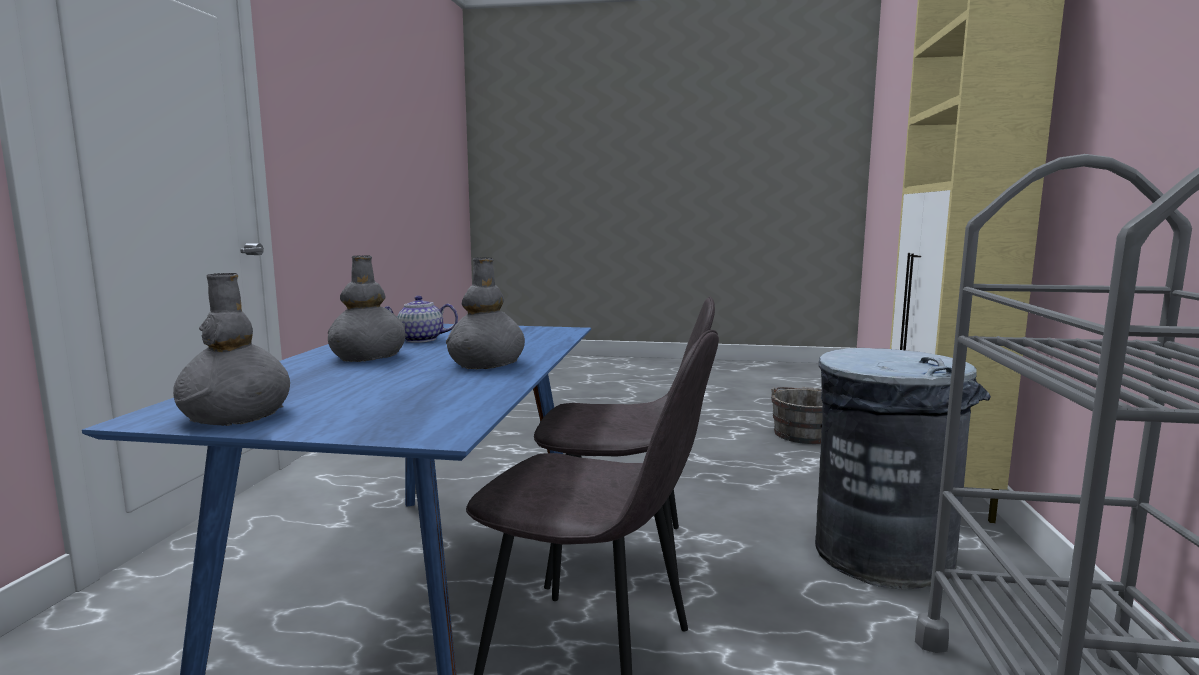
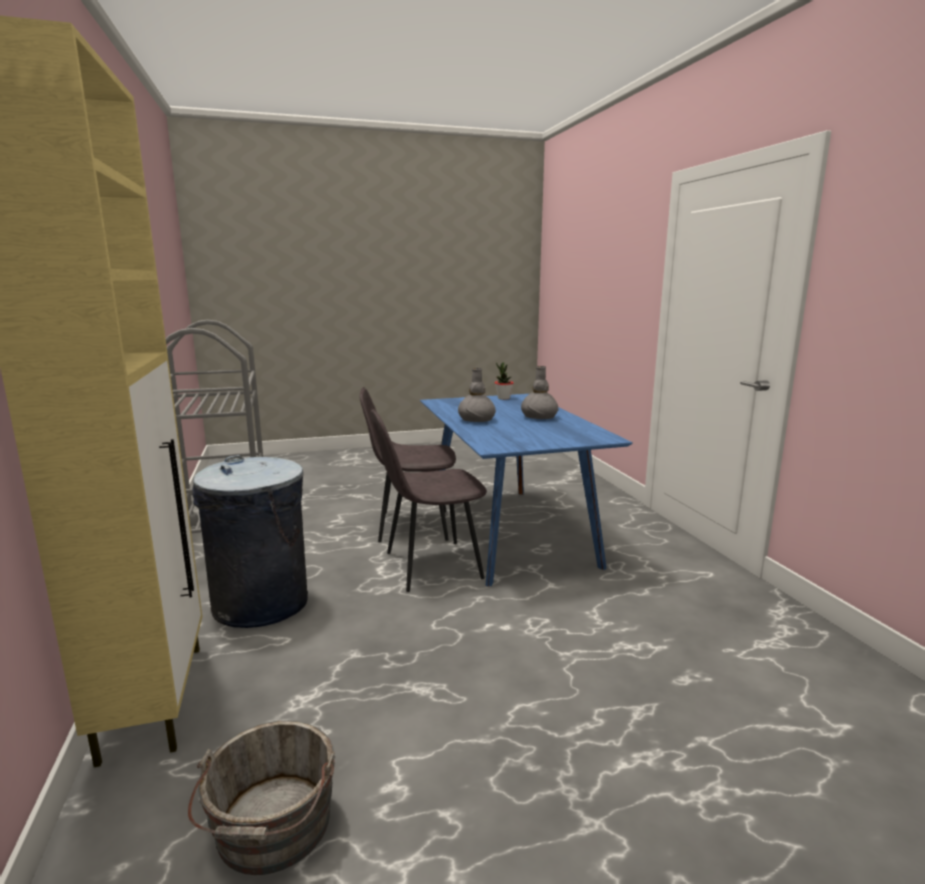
camera: 155 degrees right, 5 degrees up
(237, 415) = (503, 398): grey vase -> potted plant
(420, 339) = (553, 429): teapot -> none

